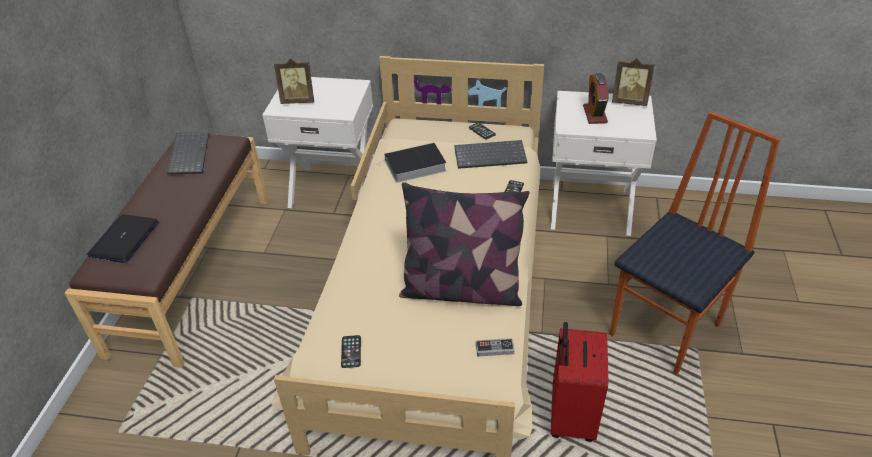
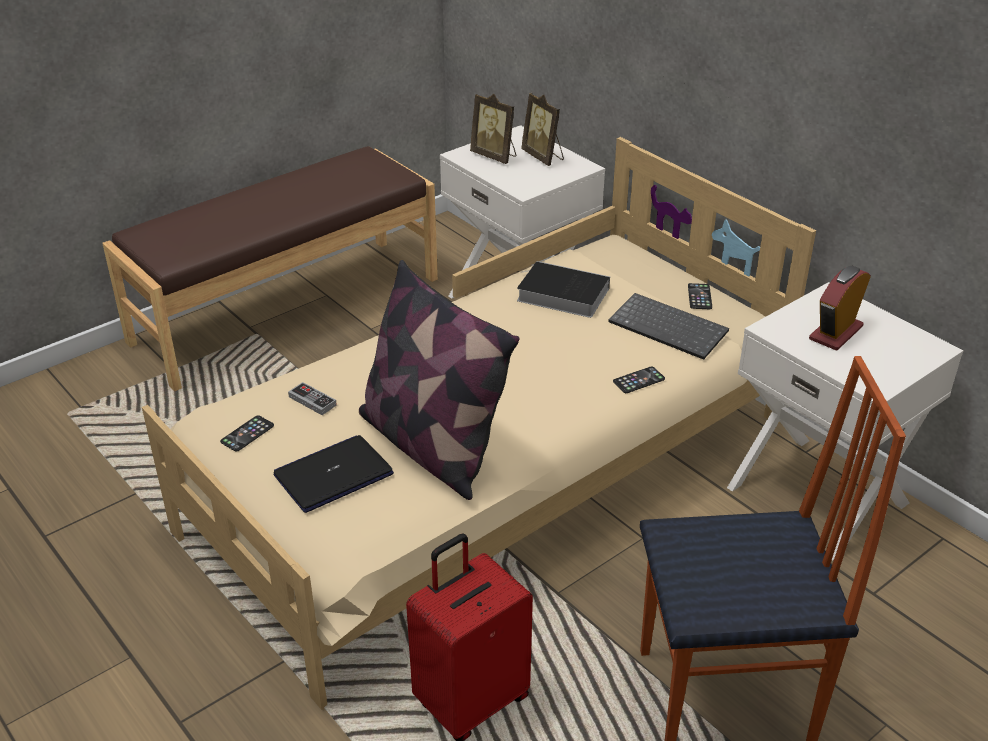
camera: 40 degrees right, 5 degrees down
(124, 239) = (195, 219): laptop -> laptop (333, 475)
(188, 154) = (346, 169): keyboard -> none
(494, 349) = (381, 522): game controller -> game controller (312, 401)
(629, 101) = (914, 341): picture frame -> picture frame (543, 157)

